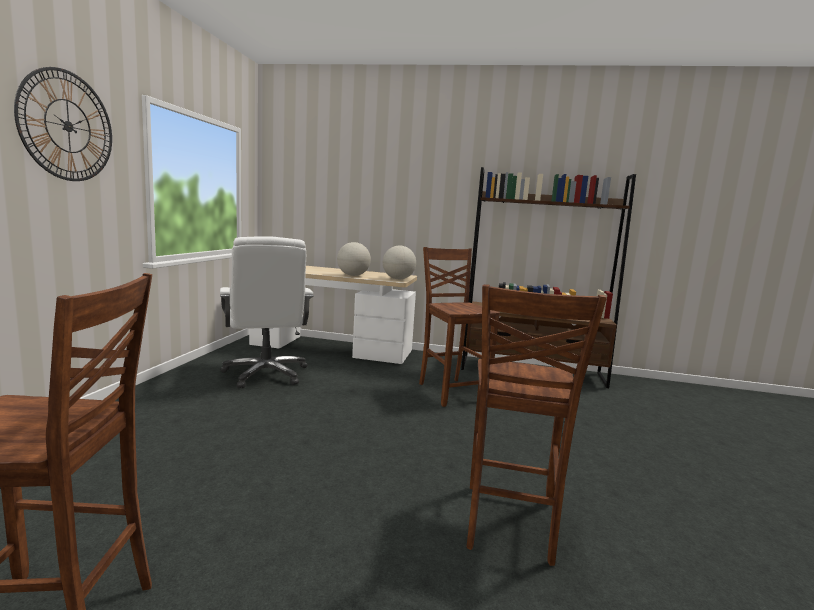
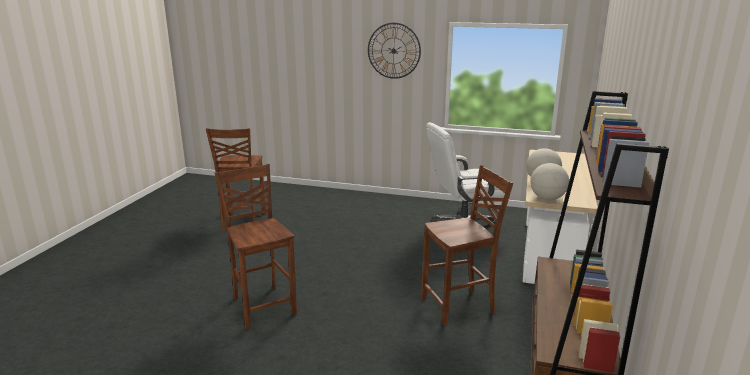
camera: 95 degrees right, 10 degrees up
(508, 523) = (263, 306): brown chair -> brown chair turned 45 degrees clockwise

